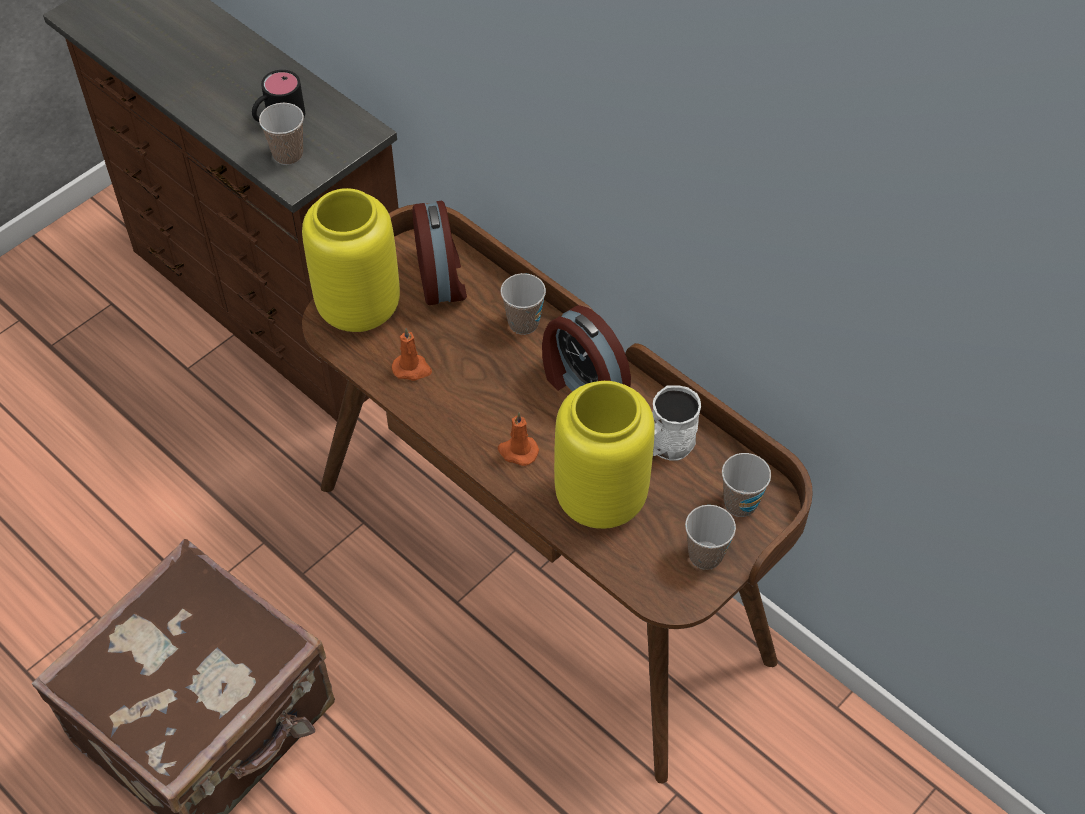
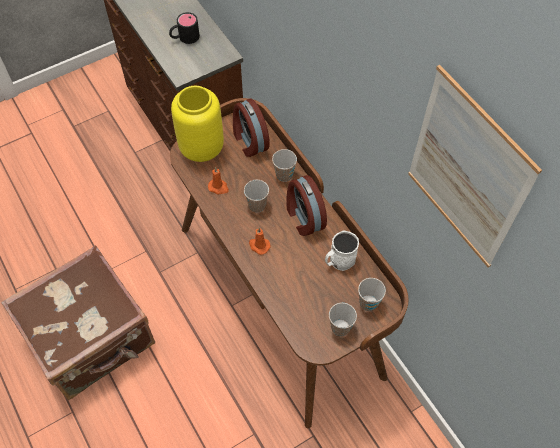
camera: 15 degrees right, 5 degrees up
(288, 155) = (183, 59): cup -> cup (257, 205)
(442, 278) = (249, 141): alarm clock -> alarm clock turned 150 degrees clockwise
(599, 497) = (294, 281): yellow vase -> none
(895, 202) = (466, 171): none -> picture

